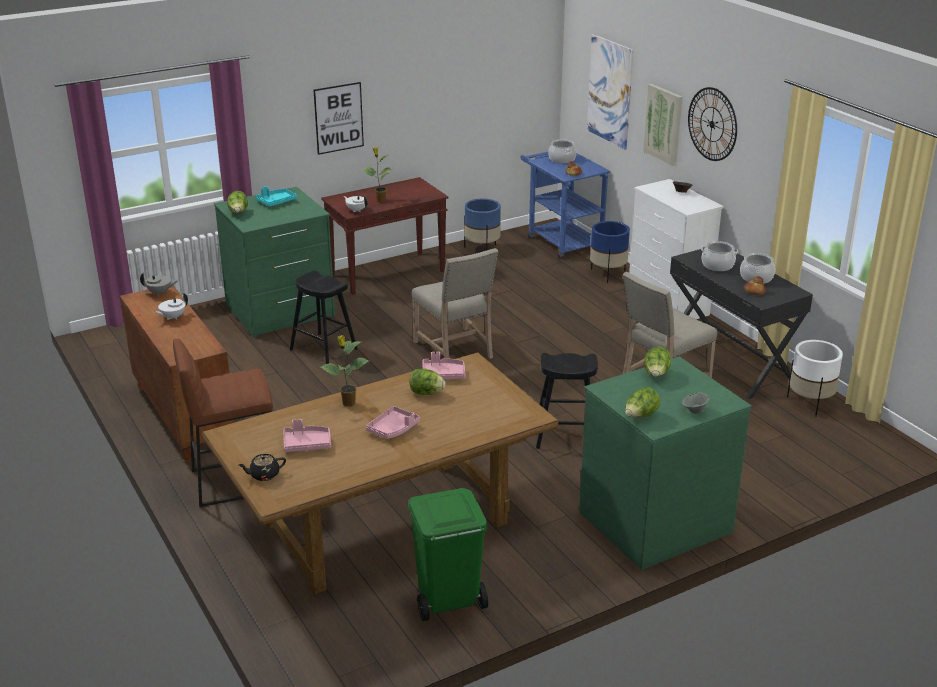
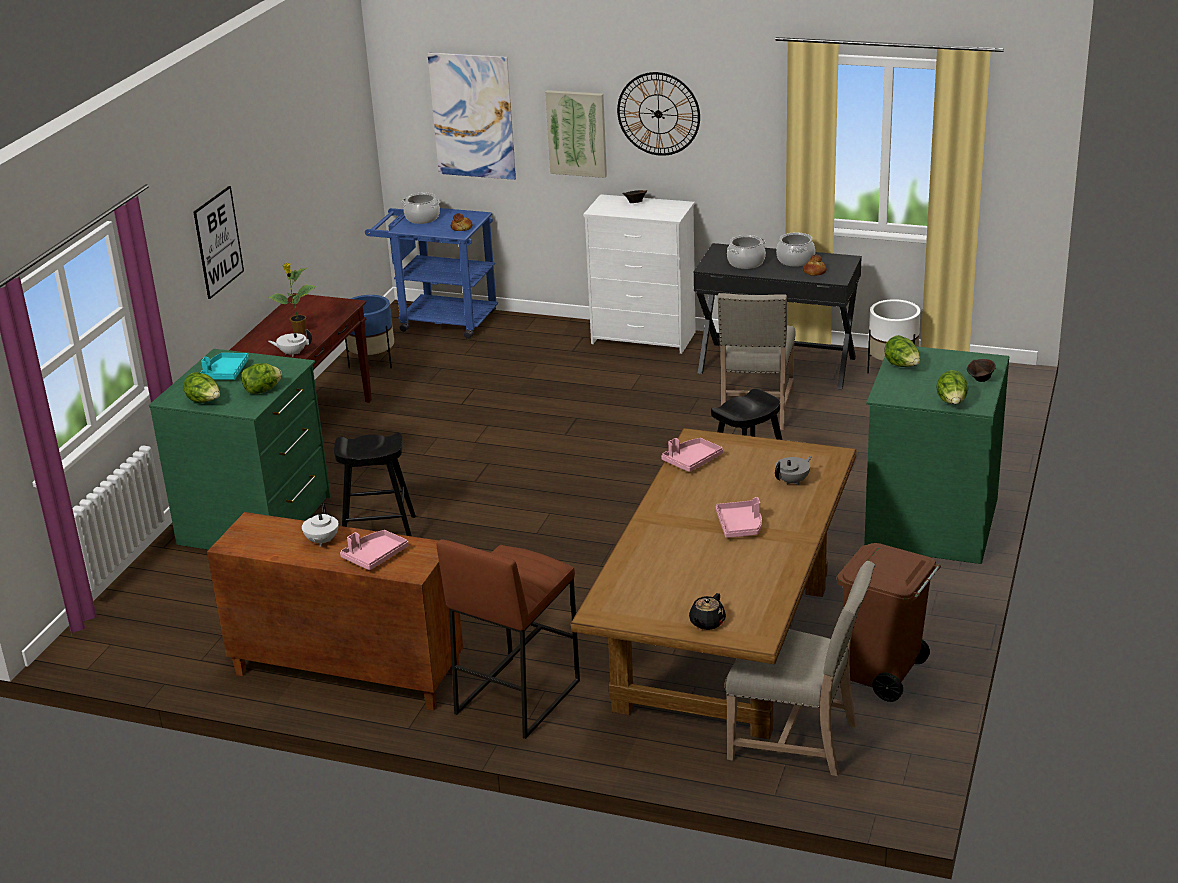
camera: 40 degrees left, 0 degrees up
(160, 293) = (251, 526): grey teapot -> grey teapot (793, 481)
(307, 444) = (691, 578): pink tray -> pink tray (374, 556)
(348, 403) = (657, 527): potted plant -> none
(426, 393) = (708, 483): lettuce -> lettuce (262, 391)
(447, 601) = (883, 675): green trash can -> brown trash can
(456, 350) = (518, 469): beige chair -> beige chair (798, 740)
(607, 274) = (542, 333): blue planter -> none
(694, 411) = (980, 379): grey bowl -> brown bowl

